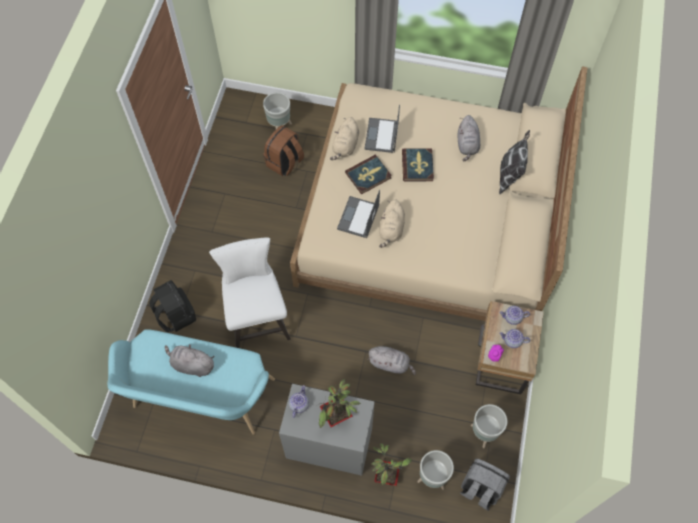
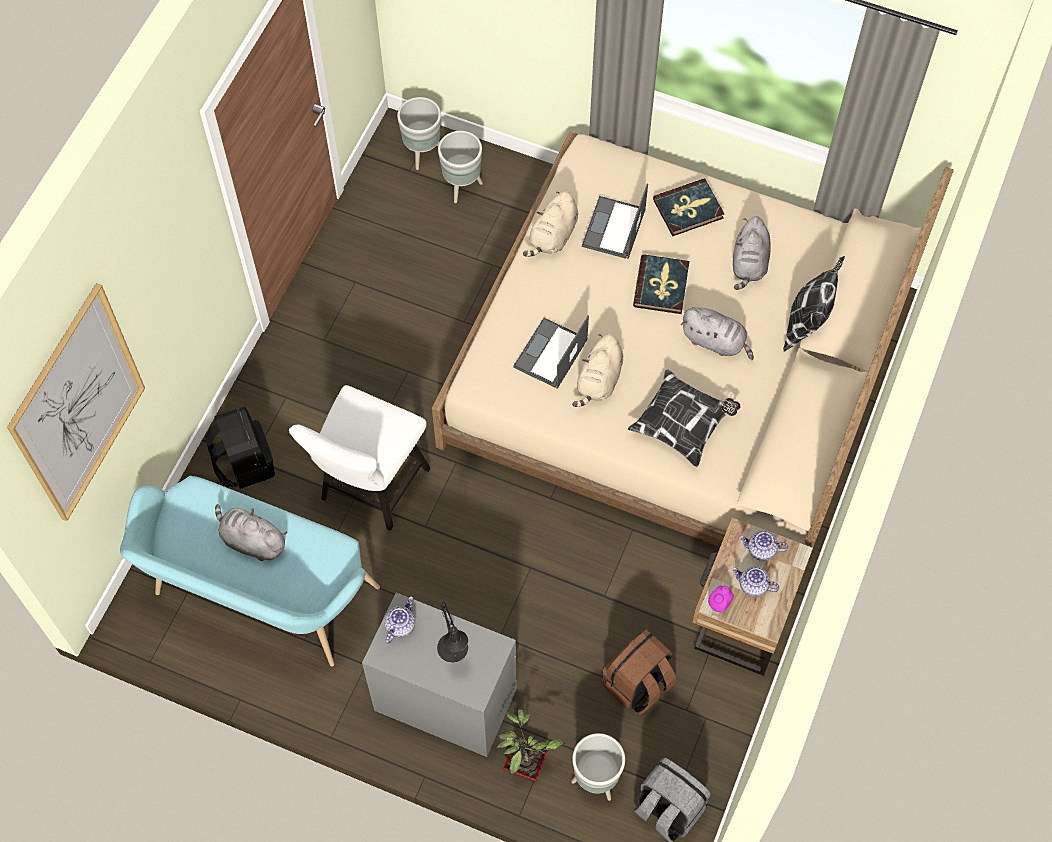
camera: 10 degrees right, 0 degrees up
(65, 296) = (78, 405): none -> picture
(257, 319) = (370, 489): white chair -> white chair turned 150 degrees counterclockwise
(285, 163) = (460, 246): brown backpack -> brown backpack (638, 684)
(336, 416) = (454, 652): potted plant -> black table lamp
(368, 175) = (580, 289): book -> book (688, 209)
(390, 363) = (566, 593): grey plush toy -> grey plush toy (715, 341)
(448, 249) = (683, 425): none -> pillow
(484, 433) = (692, 726): grey planter -> grey planter (423, 154)

